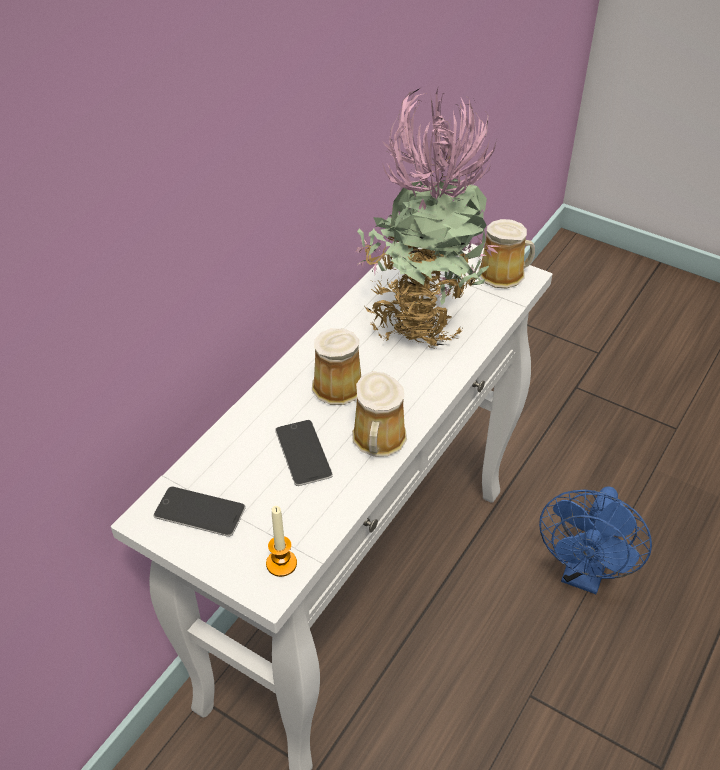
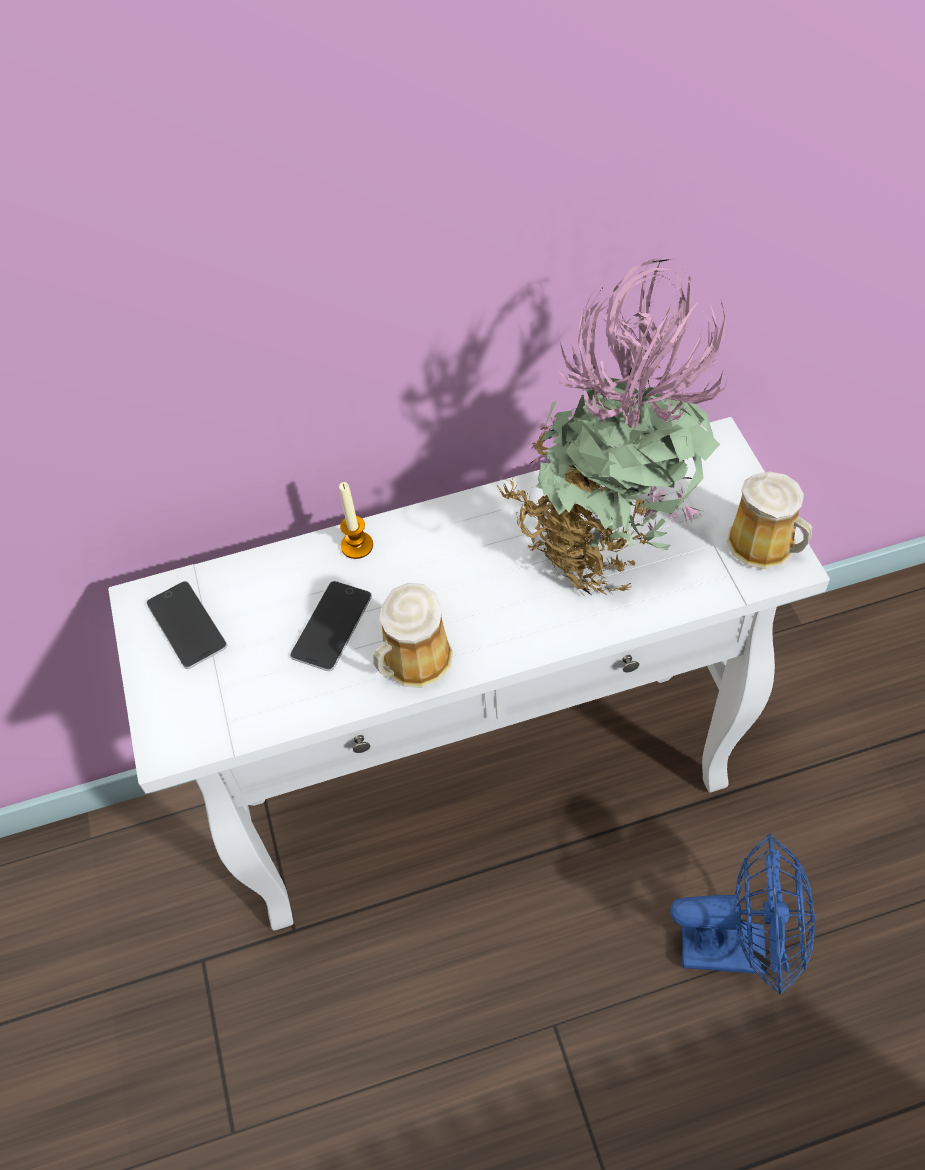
camera: 45 degrees right, 10 degrees up
(281, 563) = (199, 729): candle -> candle (357, 546)
(338, 385) = (439, 571): mug -> none
(584, 574) = (738, 947): blue fan -> blue fan turned 150 degrees counterclockwise

